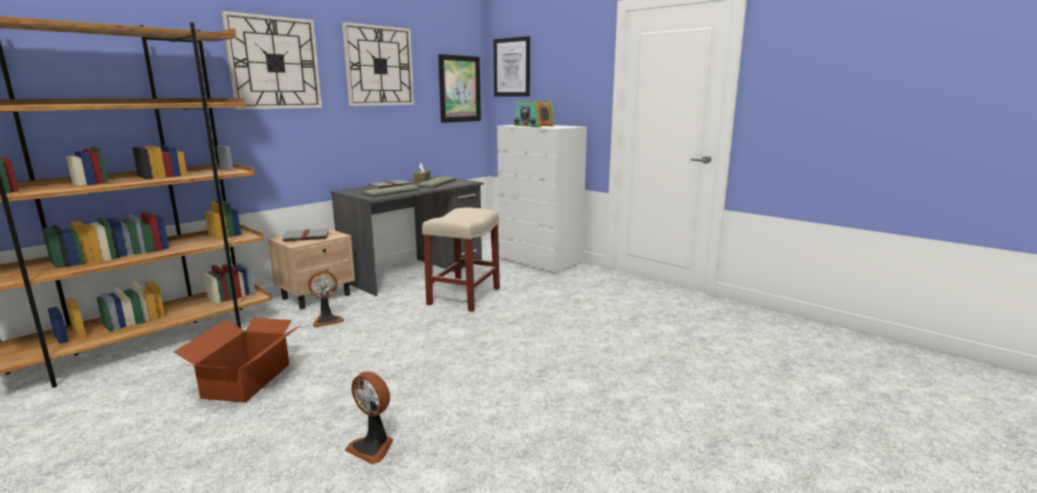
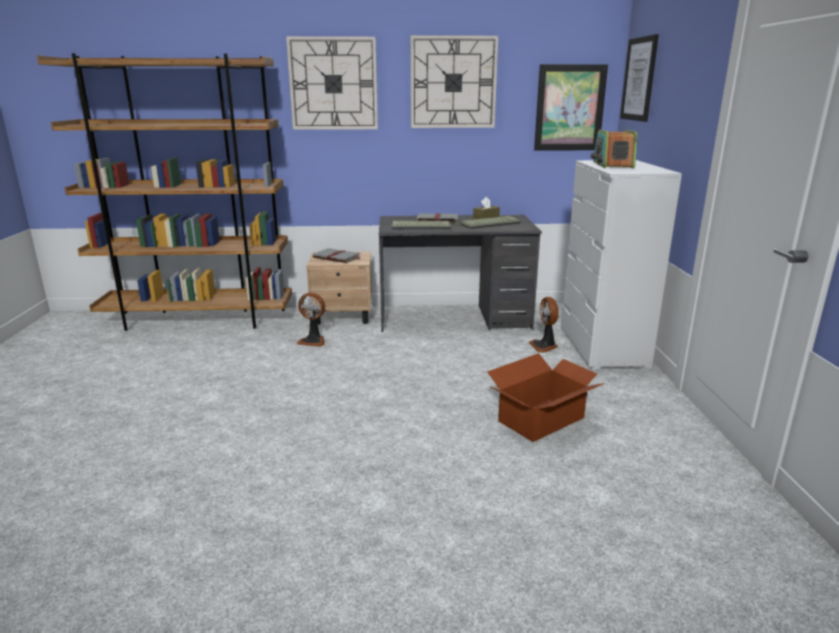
camera: 45 degrees right, 5 degrees up
(248, 380) = (196, 369): cardboard box -> cardboard box (542, 420)
(373, 447) = (162, 459): fan -> fan (544, 346)
(464, 296) = (449, 360): beige stool -> none

